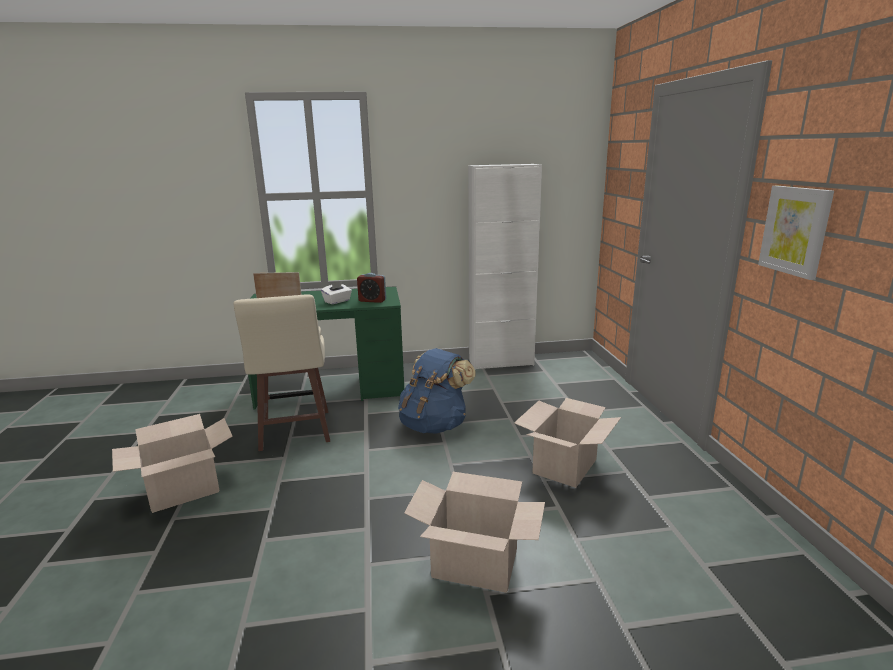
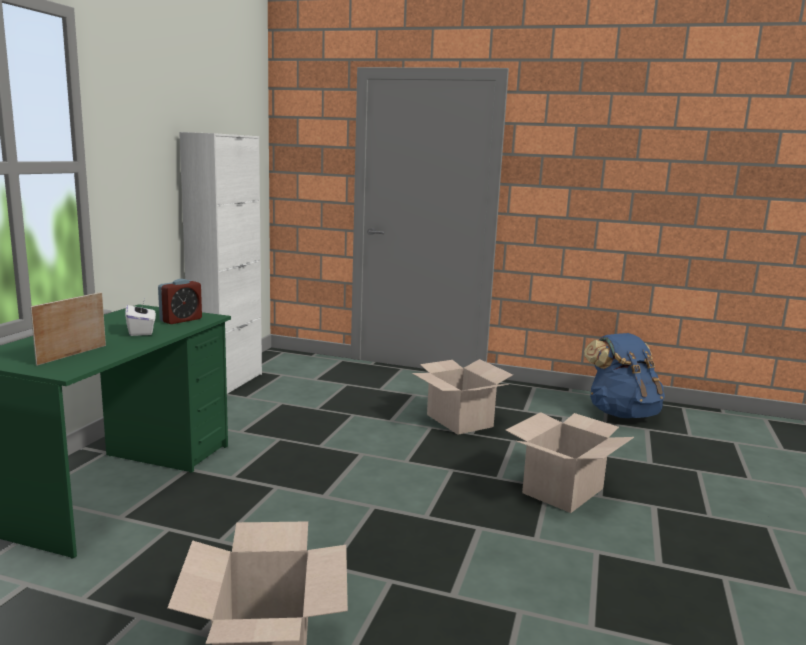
camera: 65 degrees left, 5 degrees down
(294, 431) = (208, 534): beige stool -> none
(434, 425) = (318, 448): blue backpack -> blue backpack (621, 413)
(795, 230) = (554, 188): picture -> none

